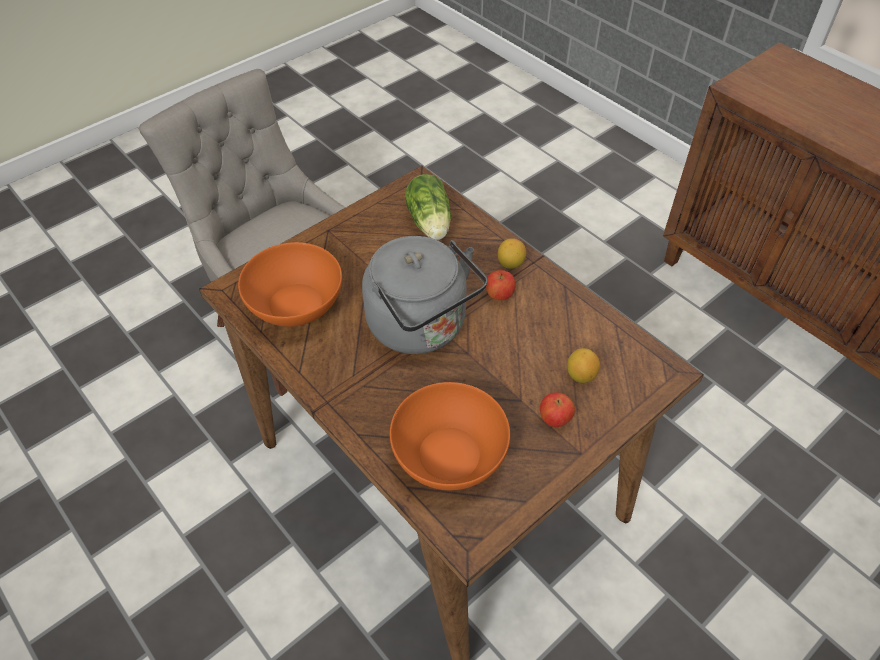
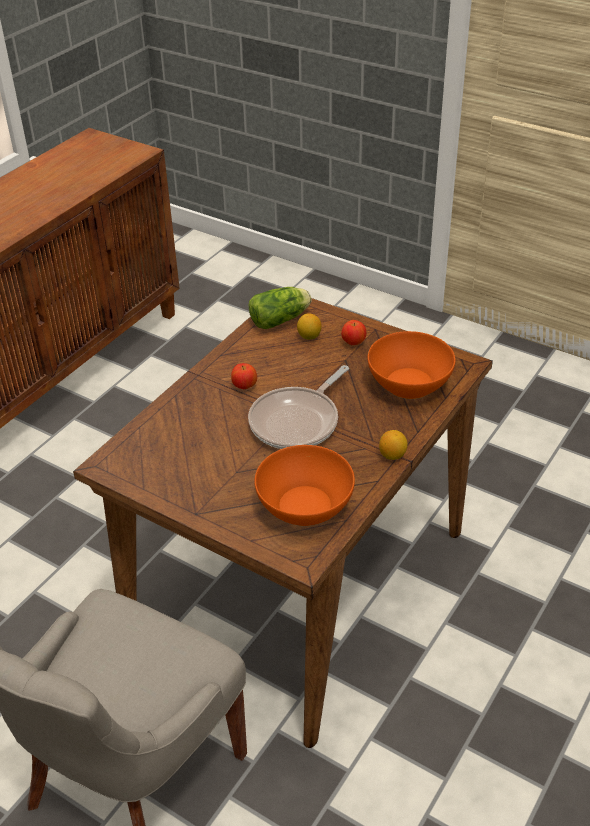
camera: 105 degrees left, 10 degrees down
(422, 327) = (298, 421): grey kettle -> frying pan
(430, 224) = (166, 444): lettuce -> lettuce (281, 319)
(510, 264) = (205, 386): lemon -> lemon (392, 455)

